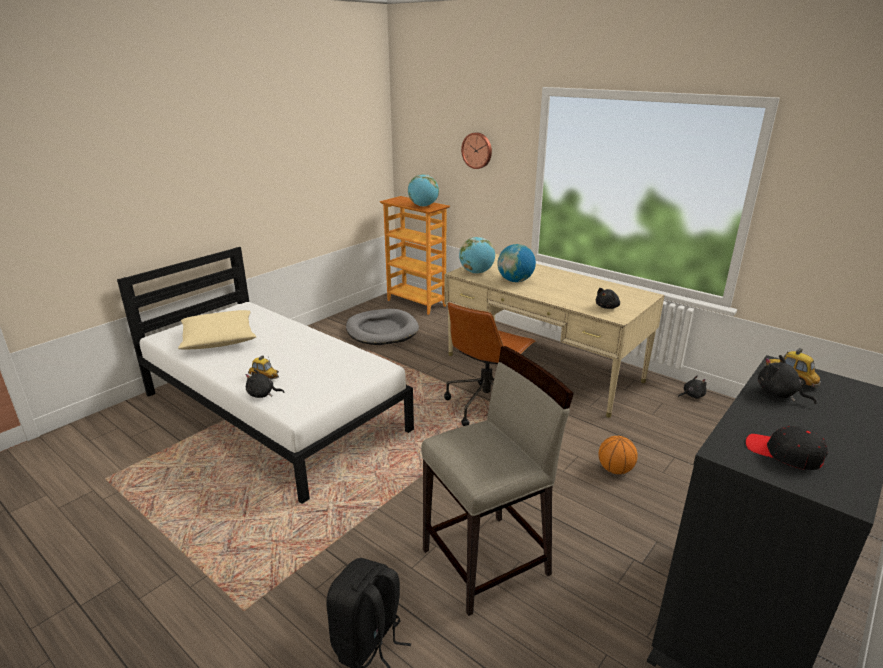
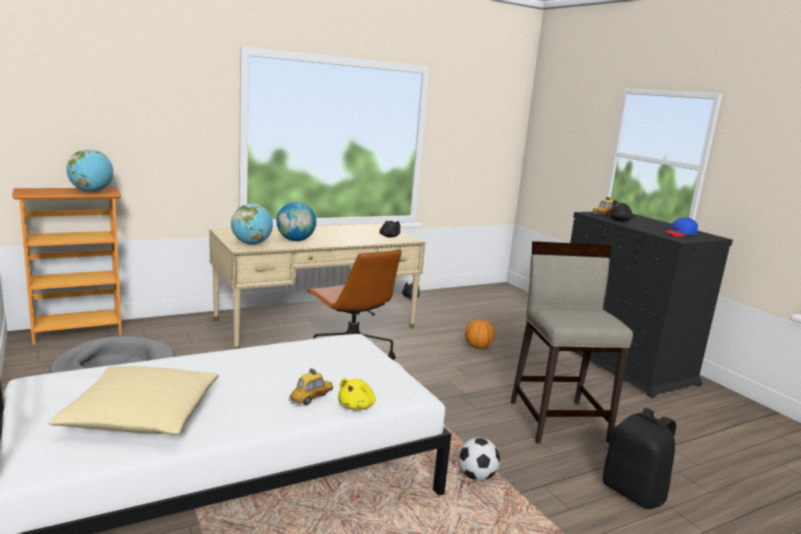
camera: 70 degrees left, 10 degrees down
(262, 394) = (357, 406): black plush toy -> yellow plush toy
(338, 518) = (476, 477): none -> football
(477, 150) = (156, 115): wall clock -> none
(784, 453) = (680, 234): black cap -> blue cap

